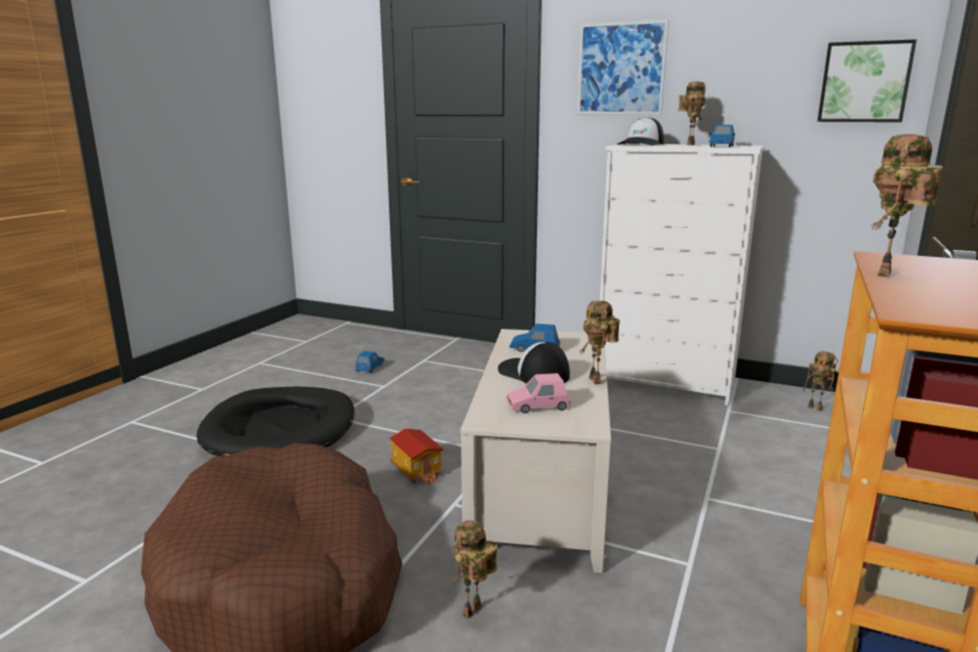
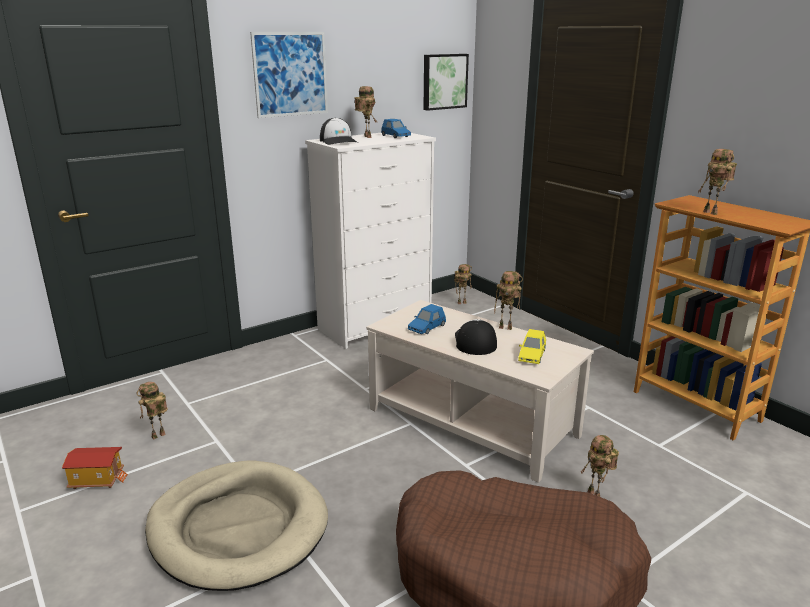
camera: 60 degrees left, 5 degrees up
(281, 429) = (238, 528): black dog bed -> beige dog bed
(370, 367) = (158, 437): blue toy car -> toy robot
(417, 470) = (402, 467): toy house -> toy house (98, 480)
(533, 373) = (474, 341): cap -> cap turned 105 degrees clockwise
(537, 406) = (532, 356): pink toy car -> yellow toy car

